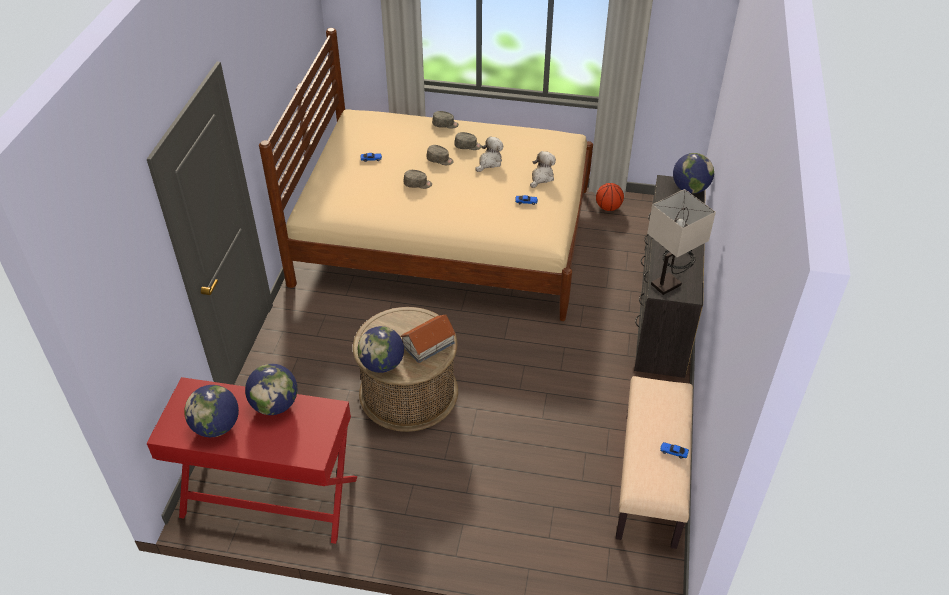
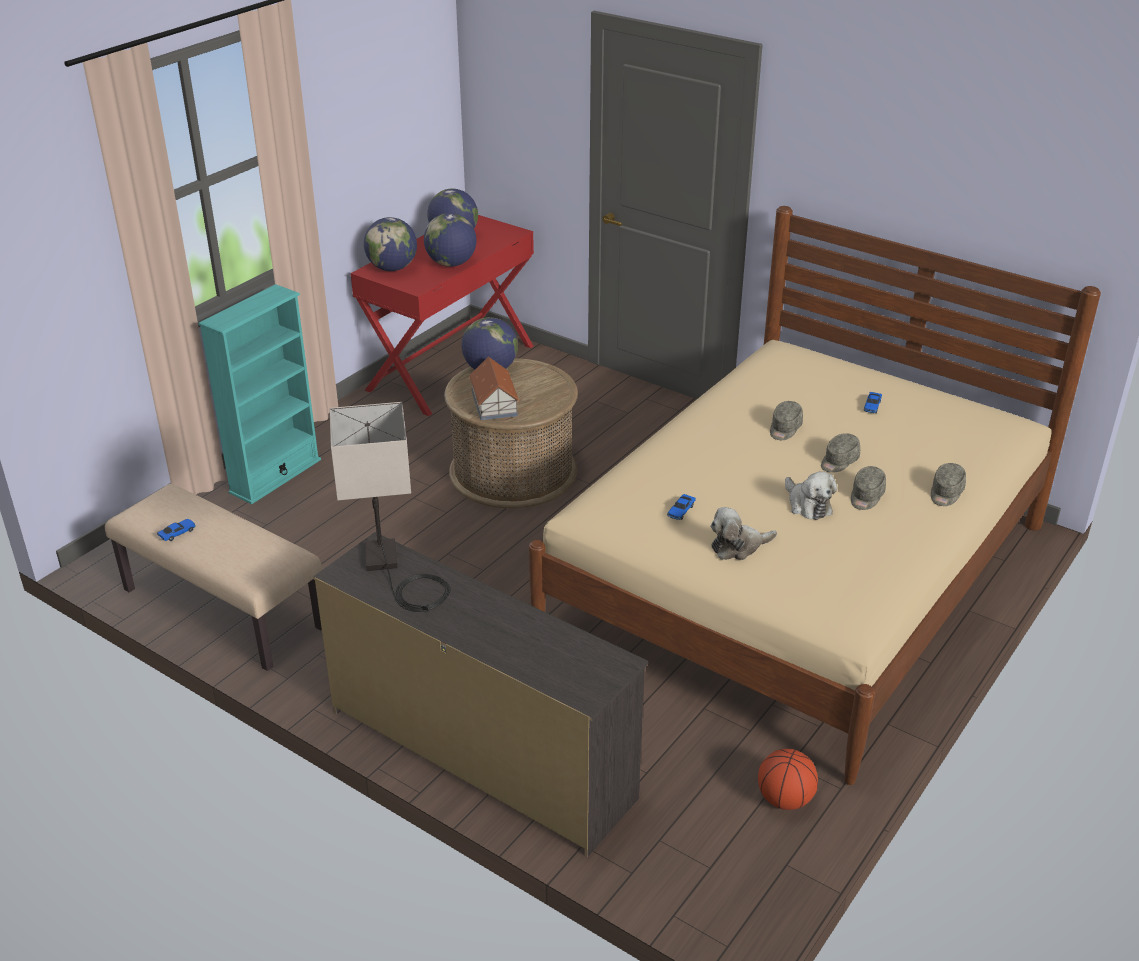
camera: 115 degrees right, 10 degrees down
(494, 536) = (275, 476): none -> turquoise bookcase
(541, 177) = (738, 547): plush toy -> plush toy turned 105 degrees clockwise
(690, 189) = (578, 683): globe -> globe (392, 268)

